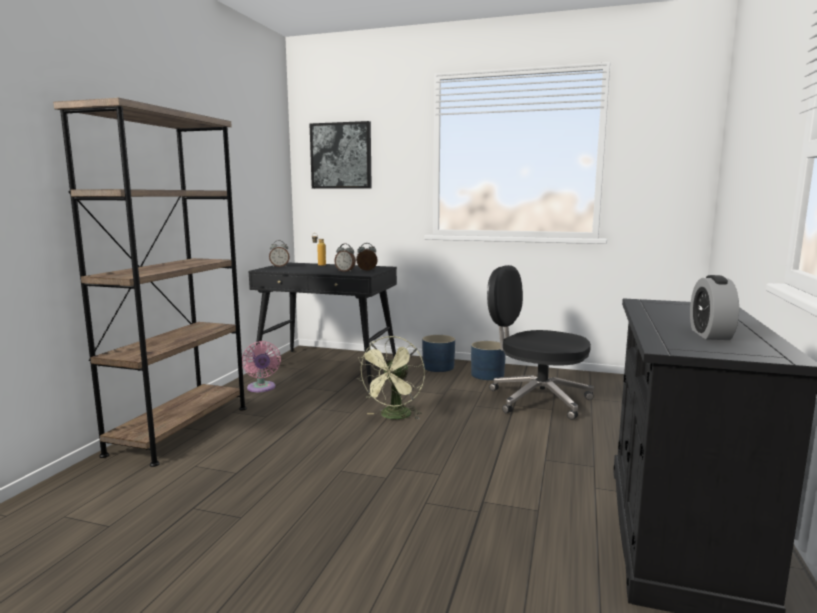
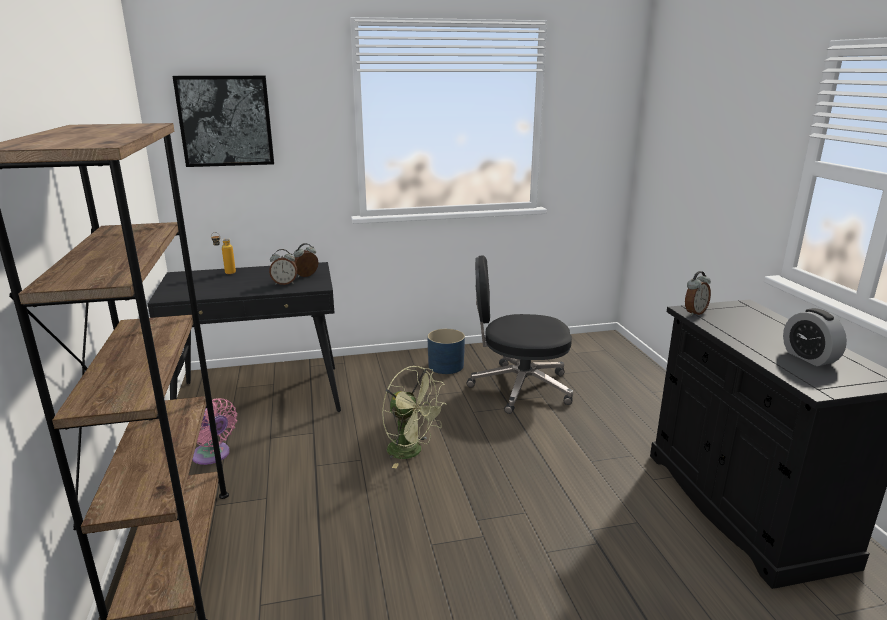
camera: 30 degrees left, 10 degrees up
(279, 266) = (177, 285): alarm clock -> alarm clock (694, 313)
(394, 417) = (411, 452): green fan -> green fan turned 45 degrees counterclockwise
(438, 367) = (387, 367): blue planter -> none

